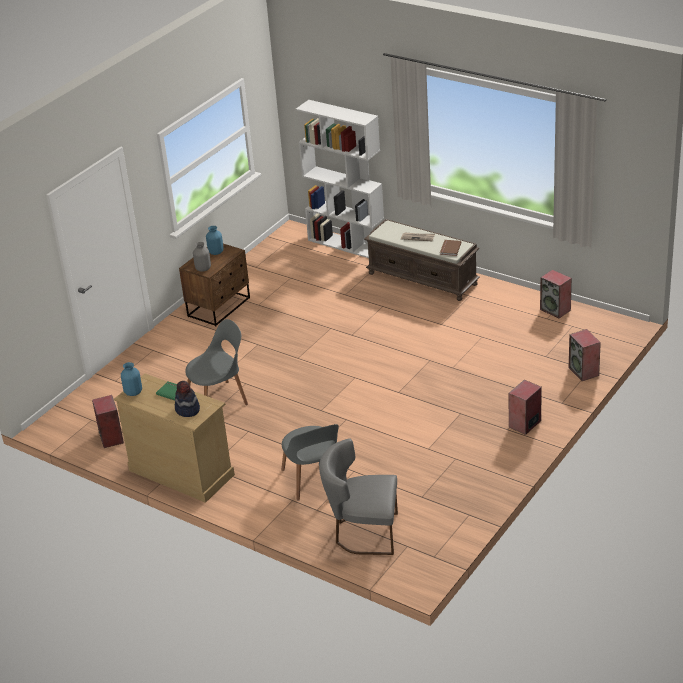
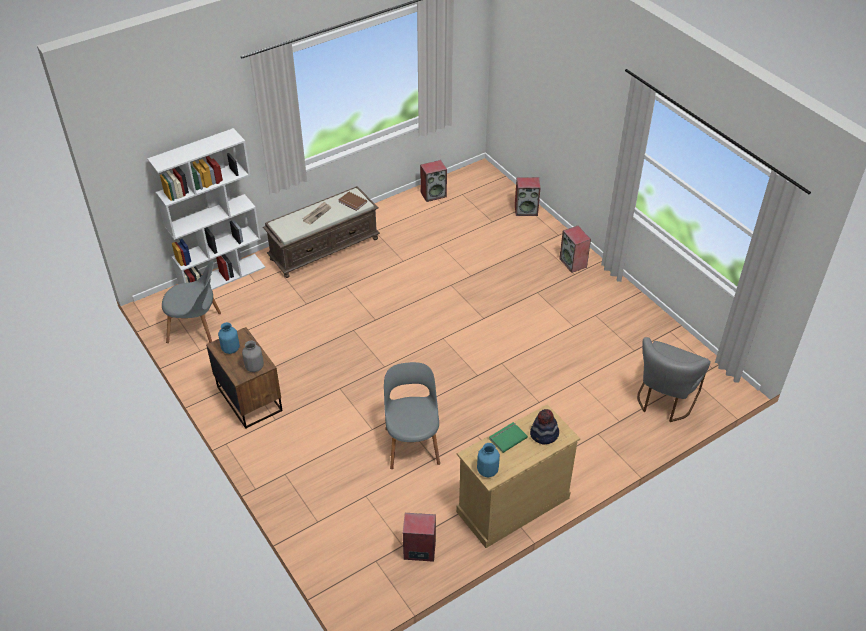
camera: 70 degrees left, 10 degrees up
(313, 480) = (576, 411): grey chair -> grey chair (197, 328)

